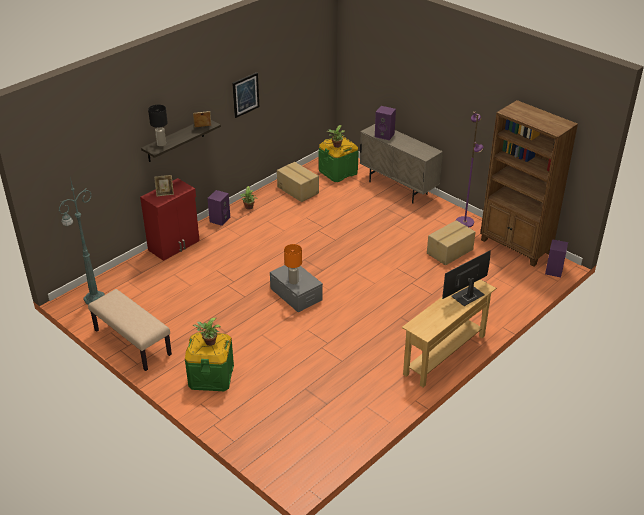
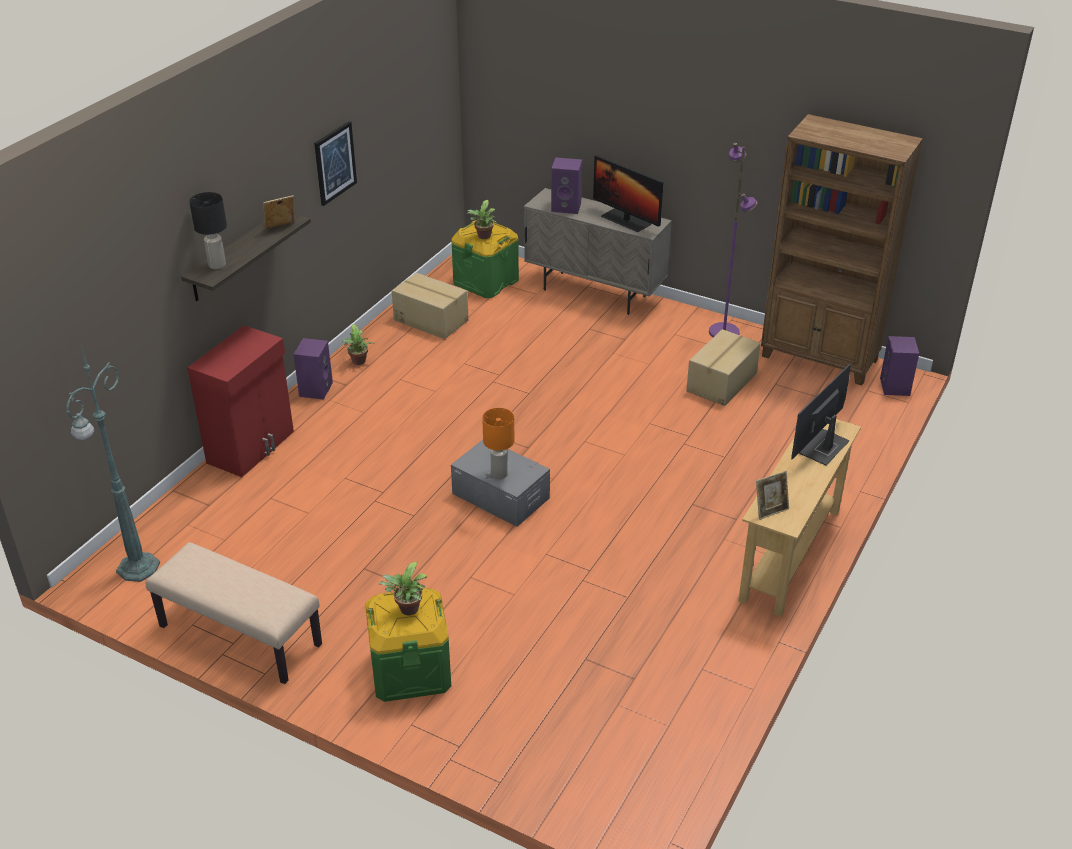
camera: 15 degrees left, 0 degrees up
(165, 193) = (231, 355): picture frame -> picture frame (770, 510)
(415, 148) = (626, 220): none -> monitor

